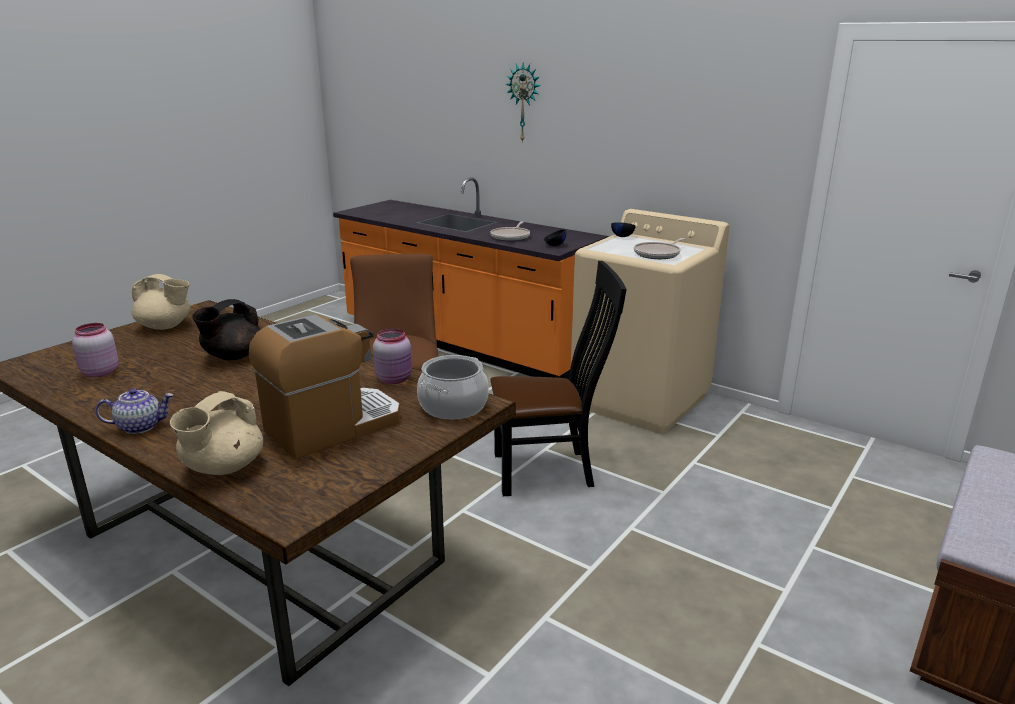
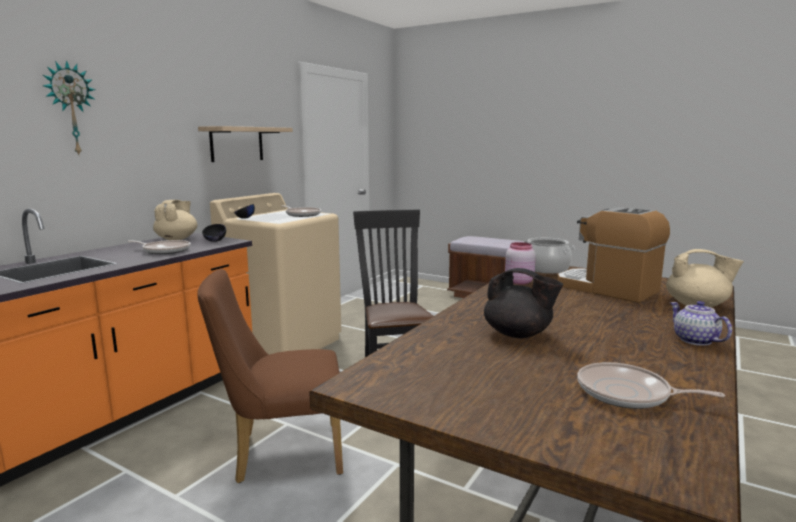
camera: 95 degrees left, 10 degrees down
(99, 372) = (628, 393): pink jar -> frying pan
(165, 326) = (446, 393): beige teapot -> beige teapot (177, 239)
(687, 148) = (237, 144): none -> shelf

